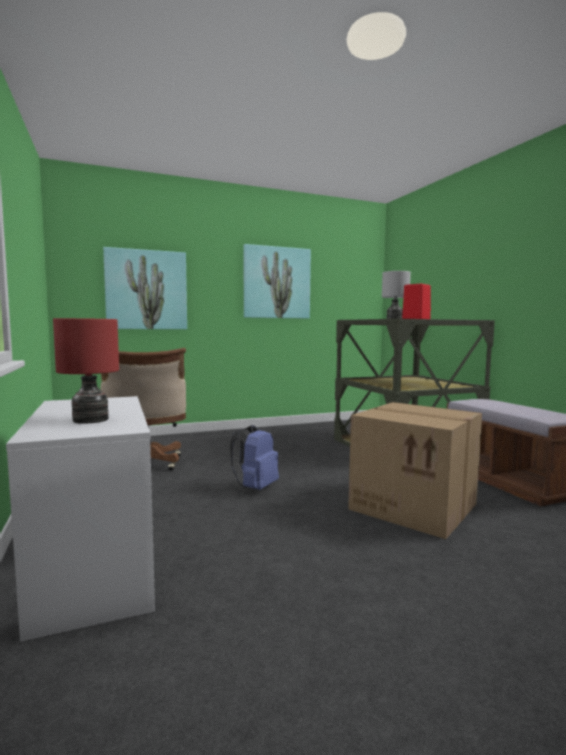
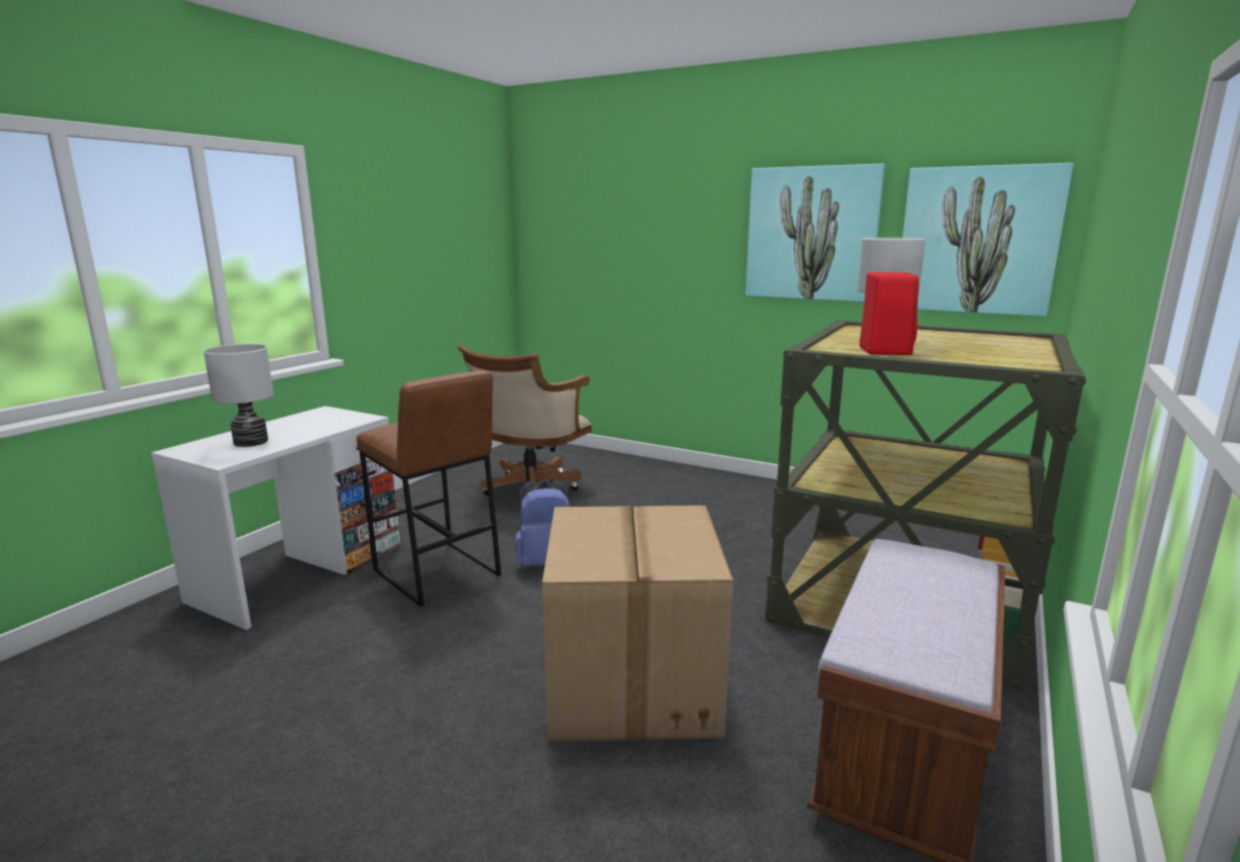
camera: 50 degrees right, 10 degrees up
(91, 420) = (251, 442): red table lamp -> grey table lamp
(146, 290) = (613, 251): picture -> picture (977, 240)
(207, 517) = (437, 573): none -> brown stool

